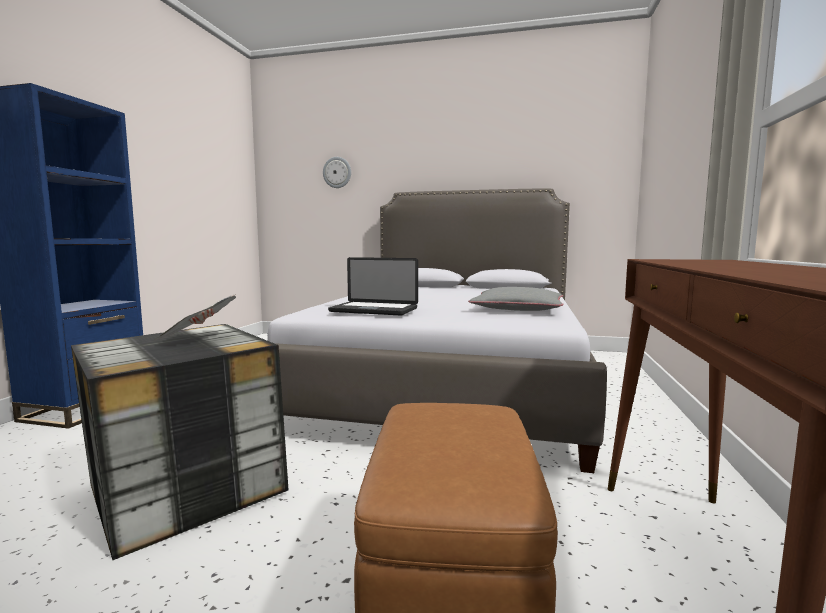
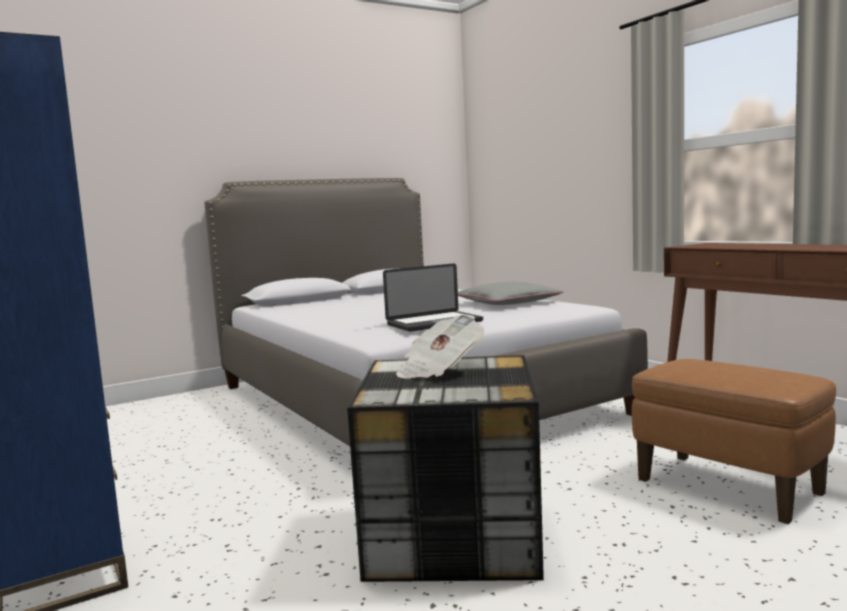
camera: 45 degrees left, 0 degrees up
(337, 172) = (121, 151): wall clock -> none

